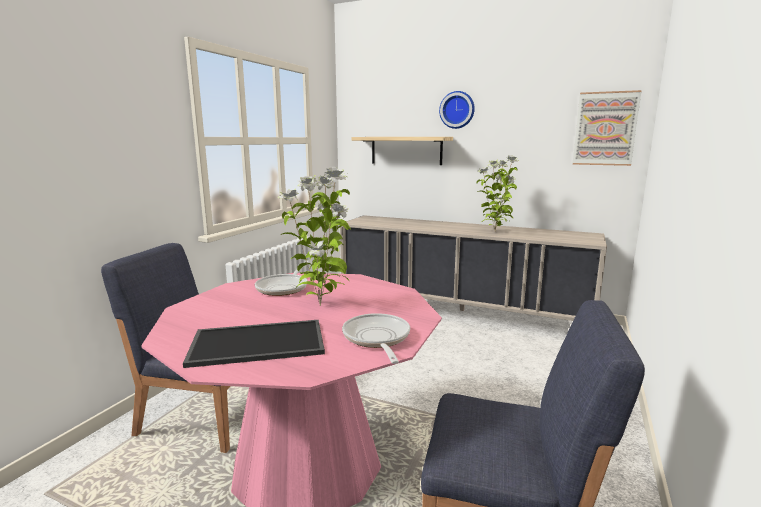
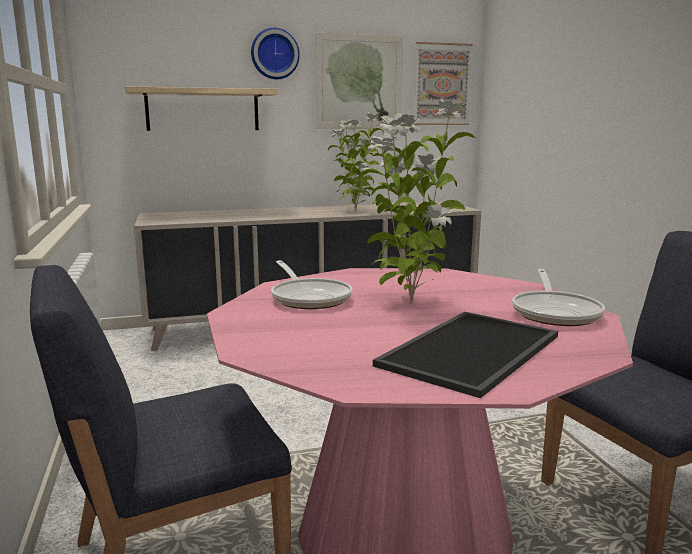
camera: 40 degrees left, 0 degrees up
(377, 339) = (555, 312): frying pan -> frying pan turned 120 degrees counterclockwise
(524, 129) = (359, 82): none -> picture

